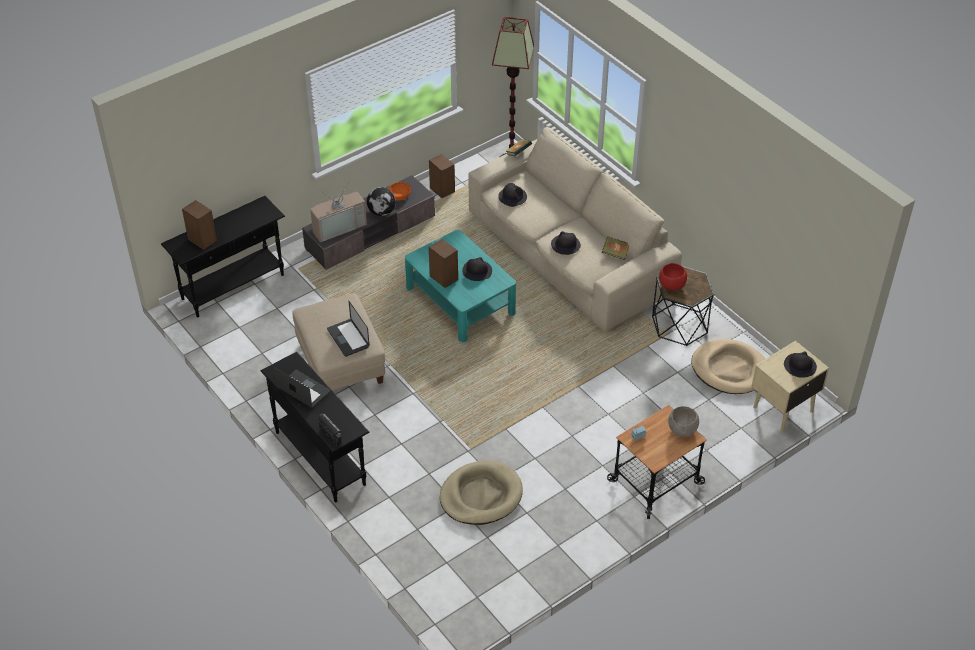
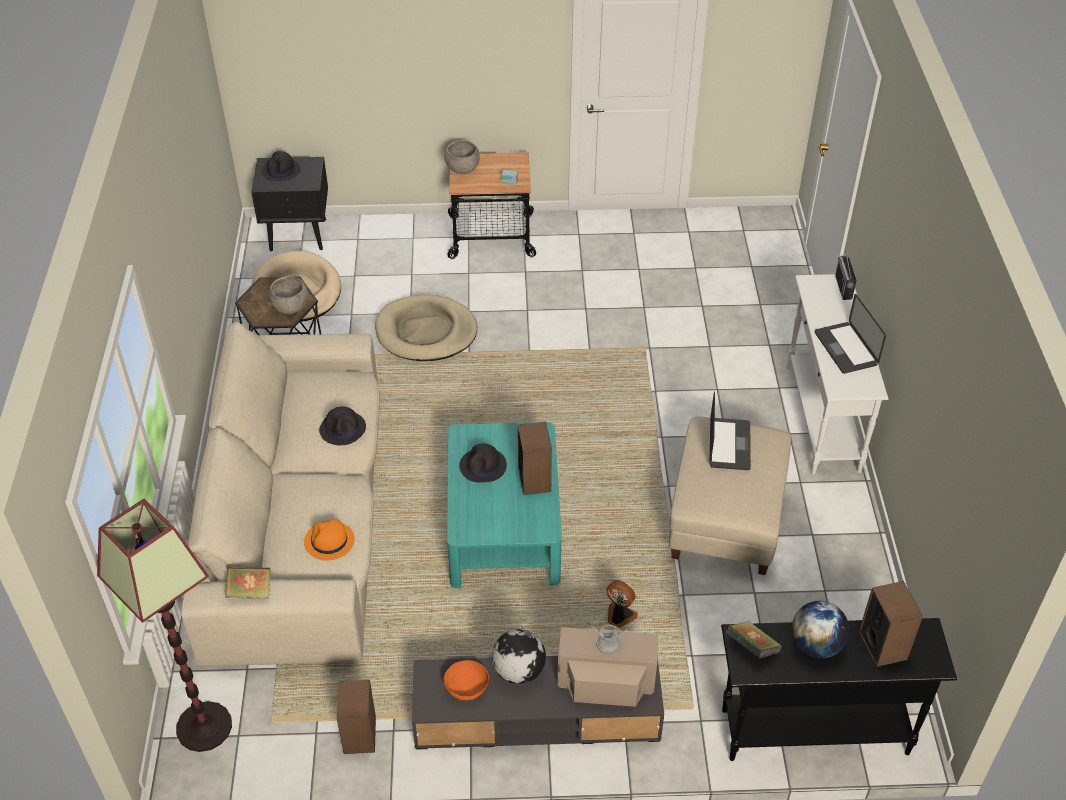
camera: 145 degrees left, 0 degrees up
(234, 226) = (816, 645): none -> globe
(320, 457) = (822, 418): black console table -> white console table
(363, 288) = (619, 616): none -> fan
(481, 495) = (671, 302): beige dog bed -> beige dog bed (426, 332)
(512, 197) = (329, 541): black hat -> orange hat
(615, 254) = (298, 387): book -> book (752, 648)
(672, 285) = (290, 307): red bowl -> grey bowl
(782, 409) = (299, 235): beige nightstand -> black nightstand

